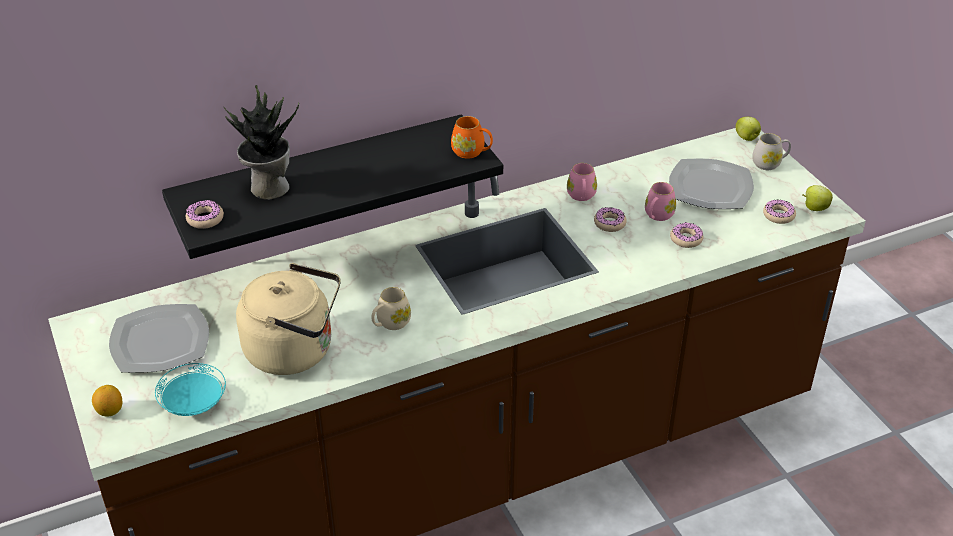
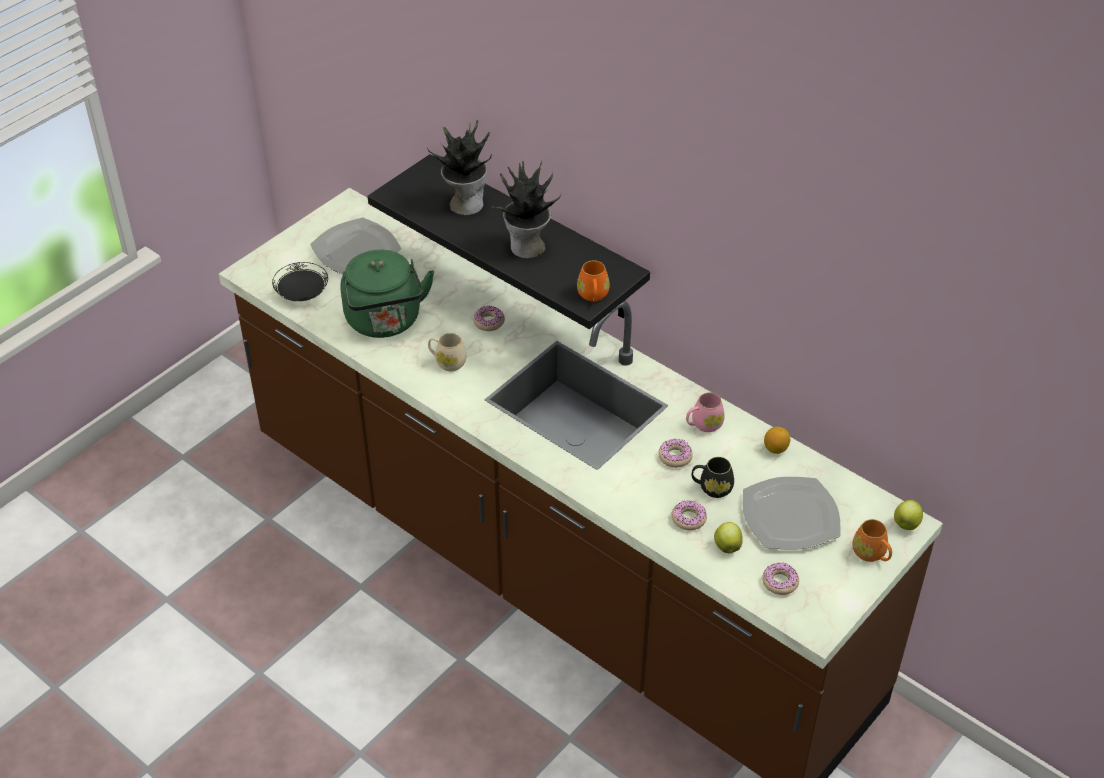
camera: 65 degrees right, 5 degrees up
(110, 411) = (274, 258): lemon -> lemon (775, 449)
(194, 403) = (302, 294): turquoise plate -> black plate
(205, 219) = (406, 188): donut -> donut (489, 322)
(295, 351) = (385, 322): beige kettle -> green kettle
(371, 169) = (527, 248): none -> potted plant
(657, 216) = (711, 488): pink mug -> black mug
(769, 163) = (871, 554): white mug -> orange mug
(814, 208) = (815, 609): apple -> apple (727, 546)

